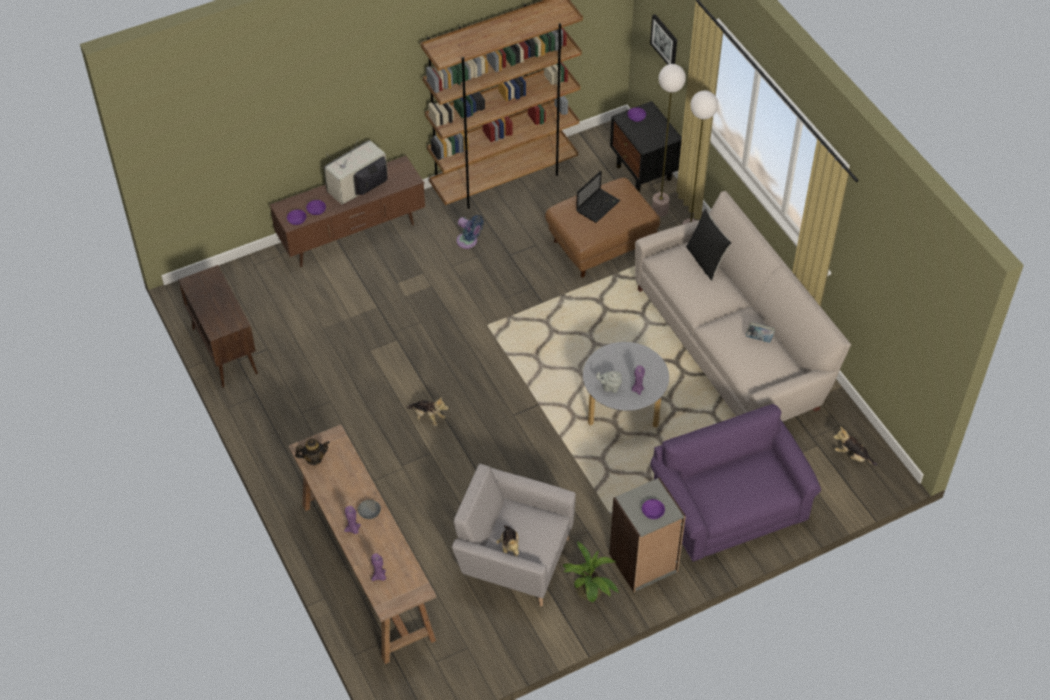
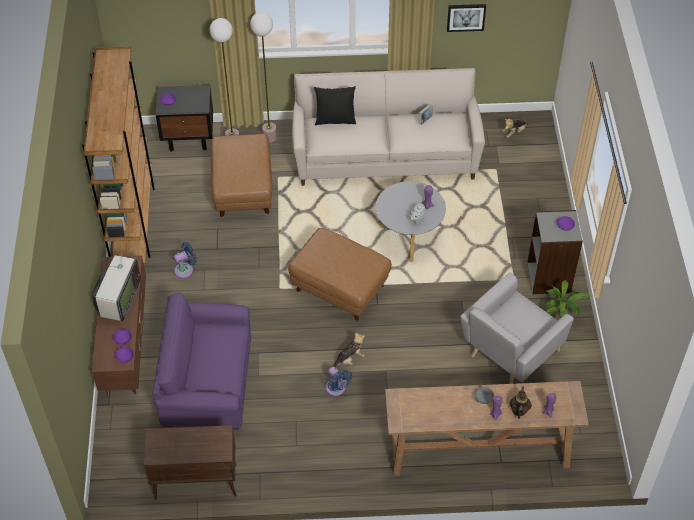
camera: 65 degrees left, 0 degrees up
(314, 458) = (411, 418): teapot -> teapot (519, 410)
(360, 188) = (118, 300): television -> television turned 150 degrees counterclockwise
(385, 420) = (336, 389): none -> blue fan
(509, 549) = (531, 335): plush toy -> none
(516, 374) = (339, 288): none -> brown ottoman
(598, 205) = (235, 161): laptop -> none
(664, 41) = (158, 28): picture -> picture (466, 17)
(729, 507) = (524, 212): purple armchair -> purple armchair (207, 382)

